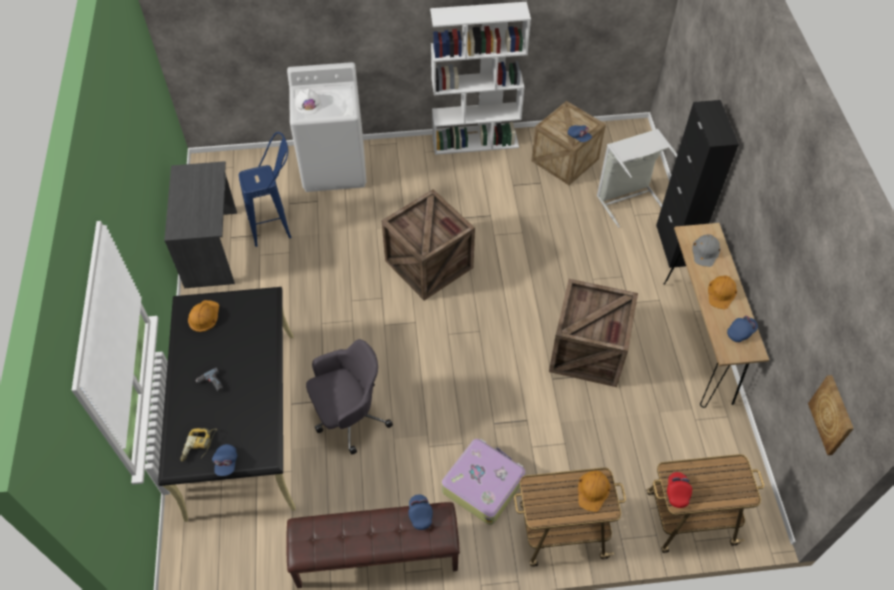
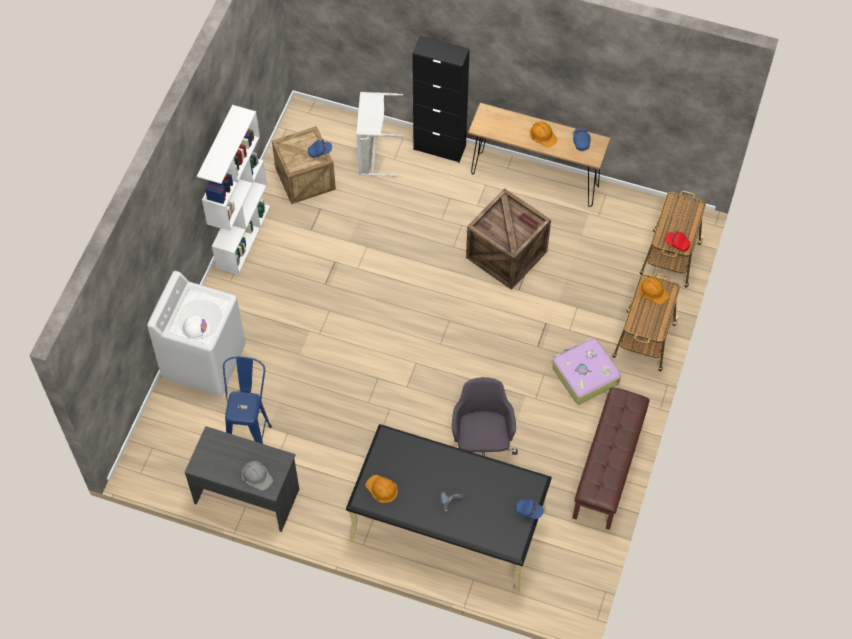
camera: 65 degrees left, 5 degrees up
(199, 446) = (505, 526): power drill -> none
(420, 514) = (613, 409): blue cap -> none
(430, 264) = (362, 328): crate -> none
(705, 251) = (502, 125): grey hard hat -> grey hard hat (256, 475)
(832, 415) = (693, 122): picture -> none

